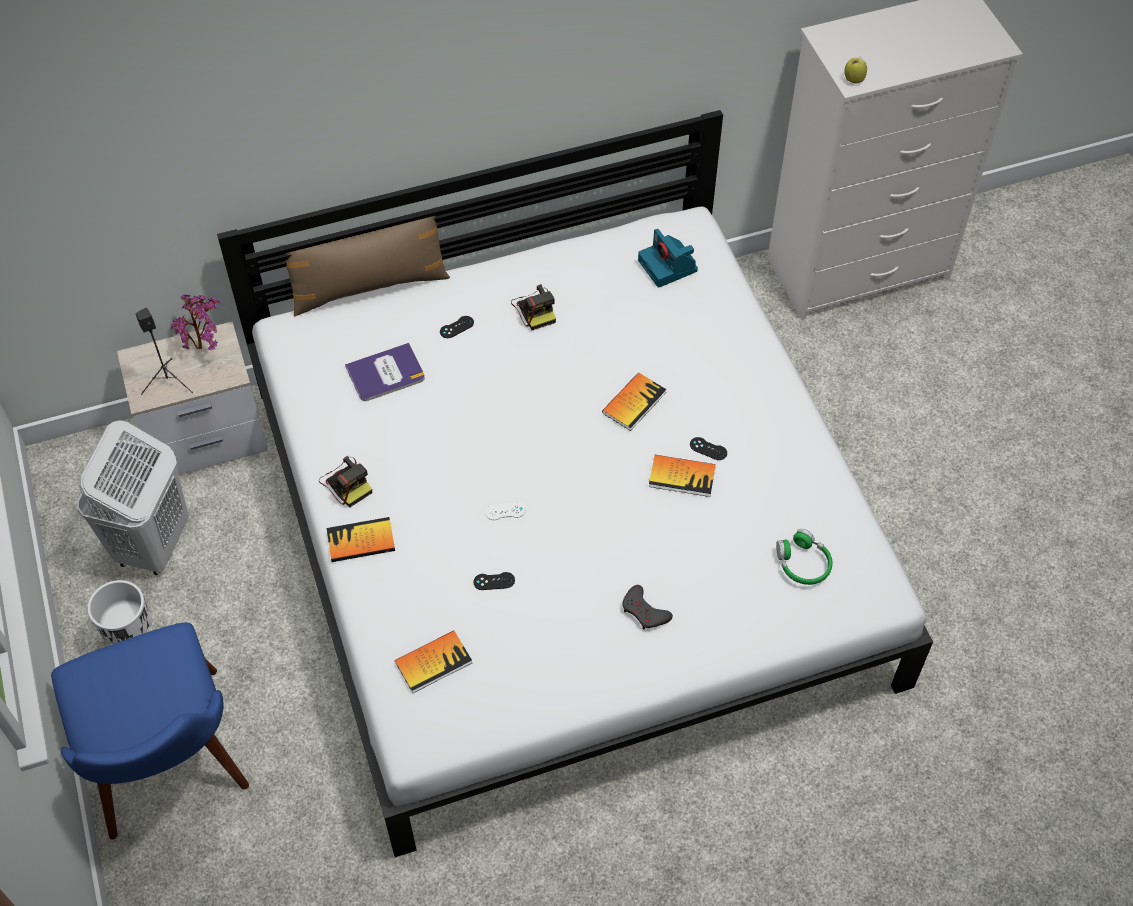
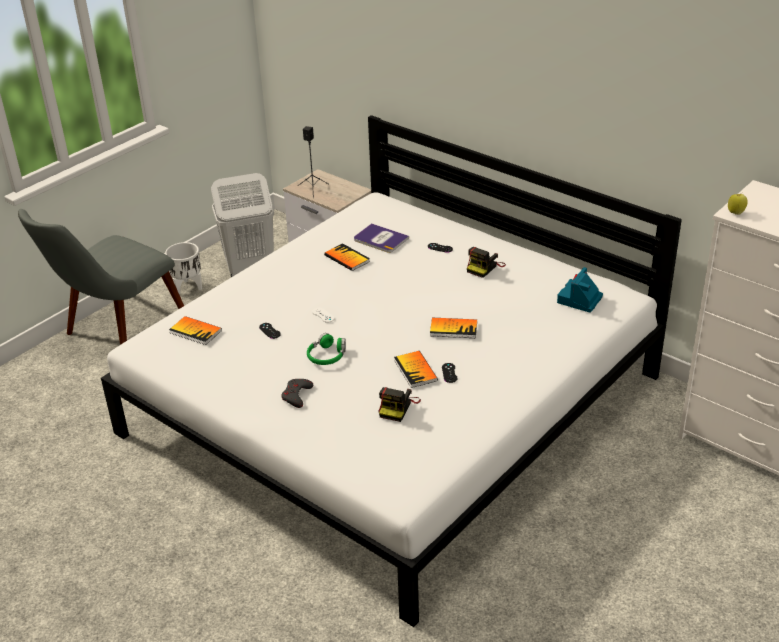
camera: 60 degrees right, 20 degrees down
(169, 773) = (116, 334): blue chair -> grey chair
(204, 346) = (346, 189): potted plant -> none
(346, 483) = (292, 257): camera -> camera (398, 407)
(361, 541) = (258, 277): book -> book (347, 258)
(369, 286) = (436, 211): brown pillow -> none
(803, 563) = (395, 449): green headphones -> green headphones (327, 356)

